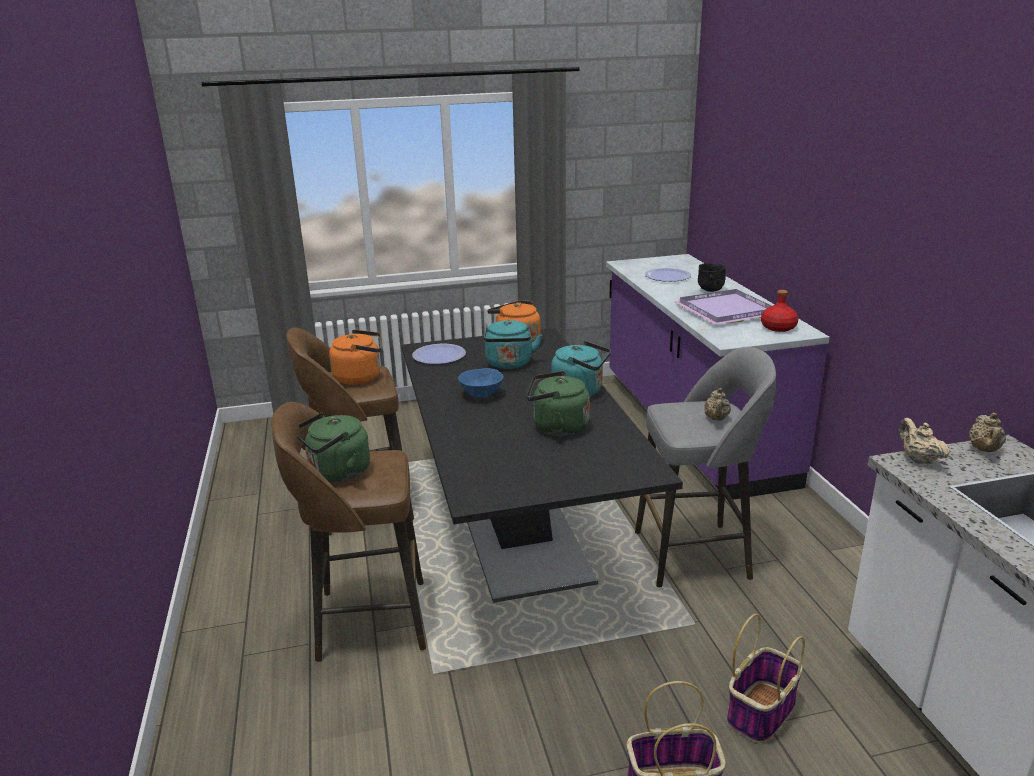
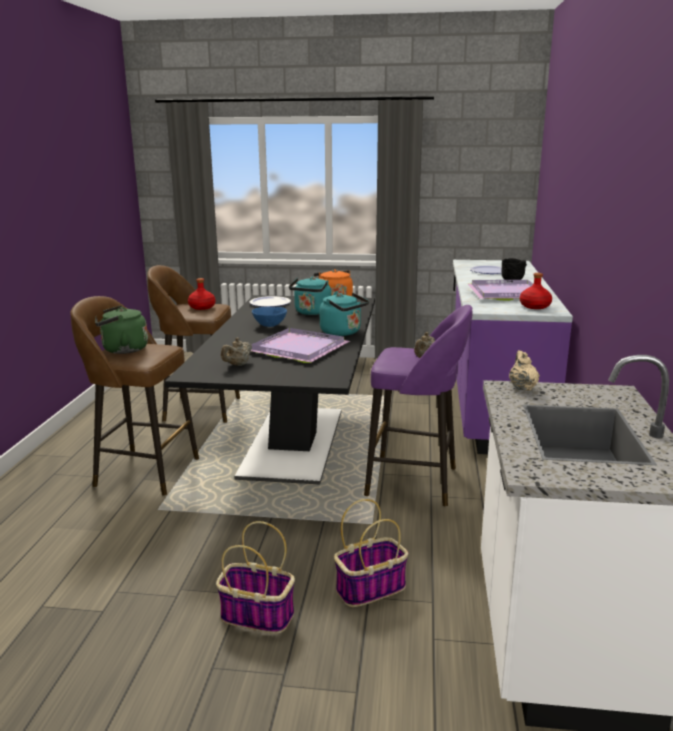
camera: 20 degrees right, 5 degrees down
(361, 377) = (202, 307): orange kettle -> red bottle
(557, 427) = (298, 348): green kettle -> purple tray
(695, 554) = (415, 482): grey stool -> purple stool
(984, 450) = (593, 390): beige teapot -> beige teapot (237, 365)

